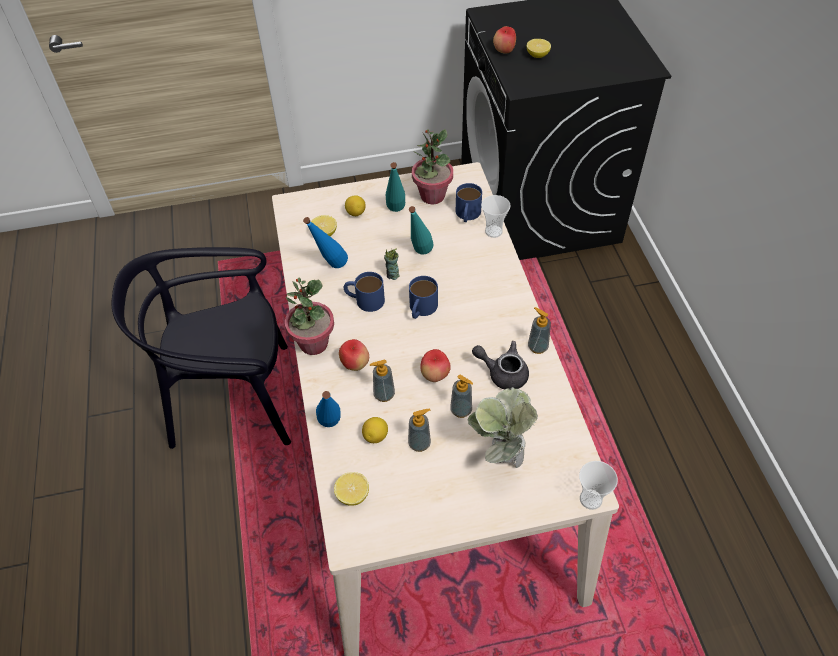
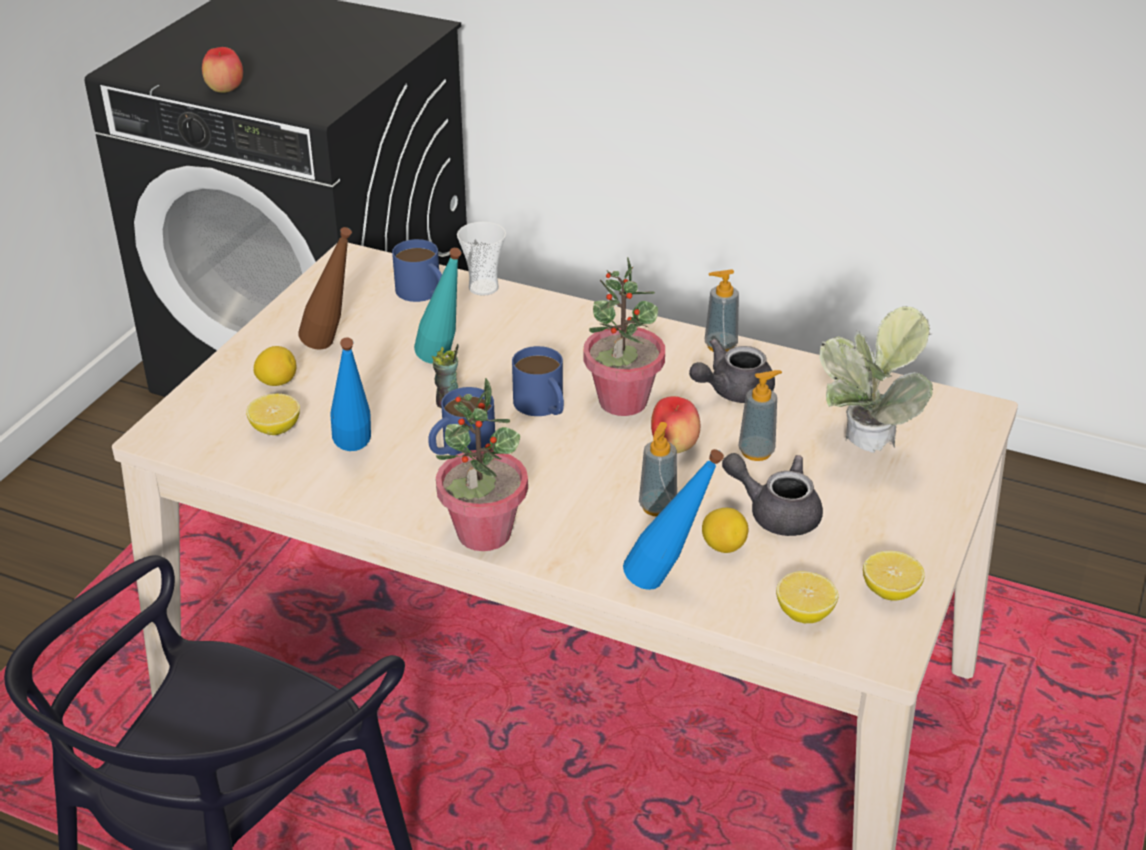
camera: 55 degrees left, 15 degrees down
(355, 364) = (573, 510): apple -> none
(396, 213) = (333, 348): turquoise bottle -> brown bottle
(419, 443) = (775, 512): soap dispenser -> grey teapot
(432, 196) = (345, 304): potted plant -> potted plant (622, 402)
(537, 55) = (275, 74): lemon -> lemon (890, 591)
(590, 499) = (989, 416): cup -> none

